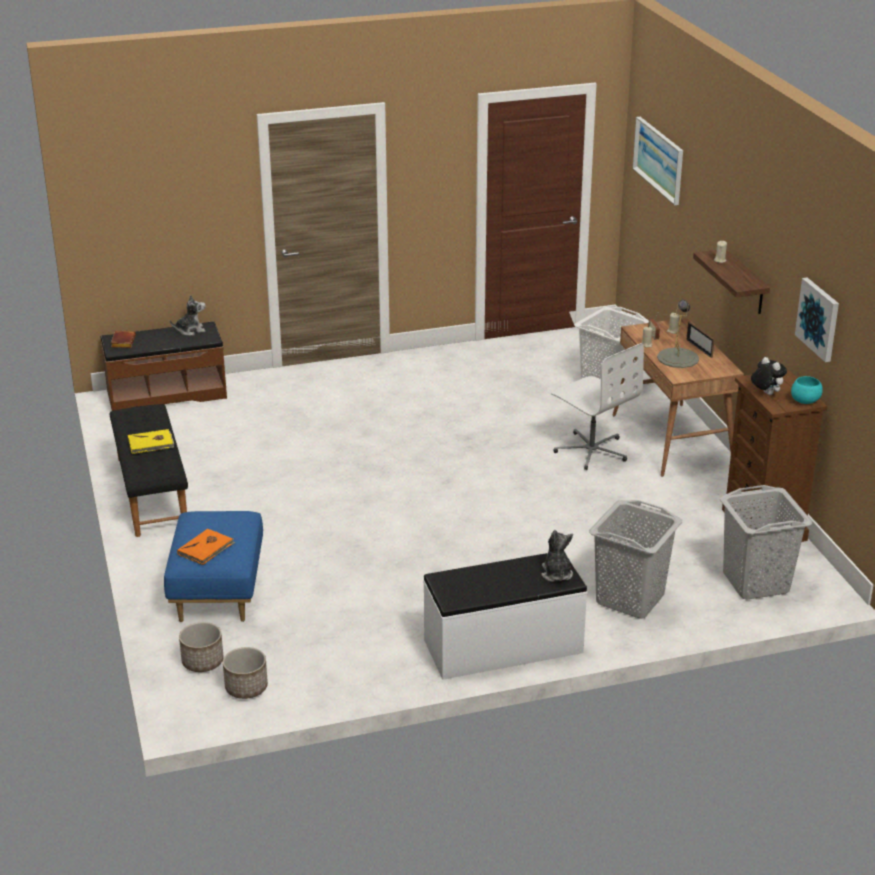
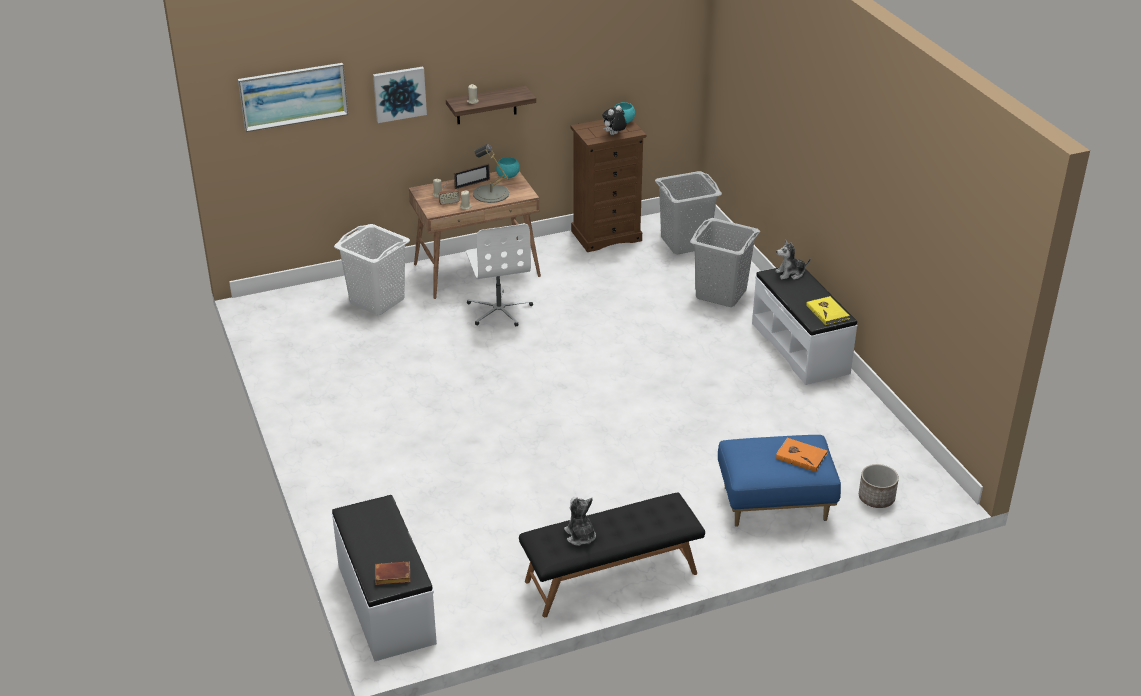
camera: 95 degrees left, 5 degrees up
(151, 444) = (620, 521): yellow book -> yellow book (828, 312)
(166, 394) = (385, 604): brown bench -> white bench
(190, 330) = (360, 523): plush toy -> plush toy (580, 536)
(246, 687) = (899, 469): planter -> none
(591, 450) = (499, 310): white office chair -> white office chair turned 120 degrees clockwise
(720, 368) = (508, 176): none -> turquoise bowl
(818, 319) = (599, 65): picture -> picture (399, 93)

